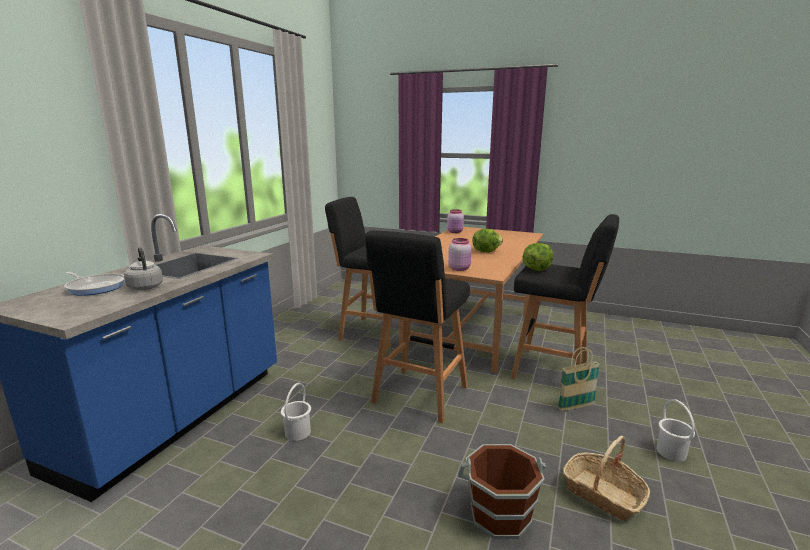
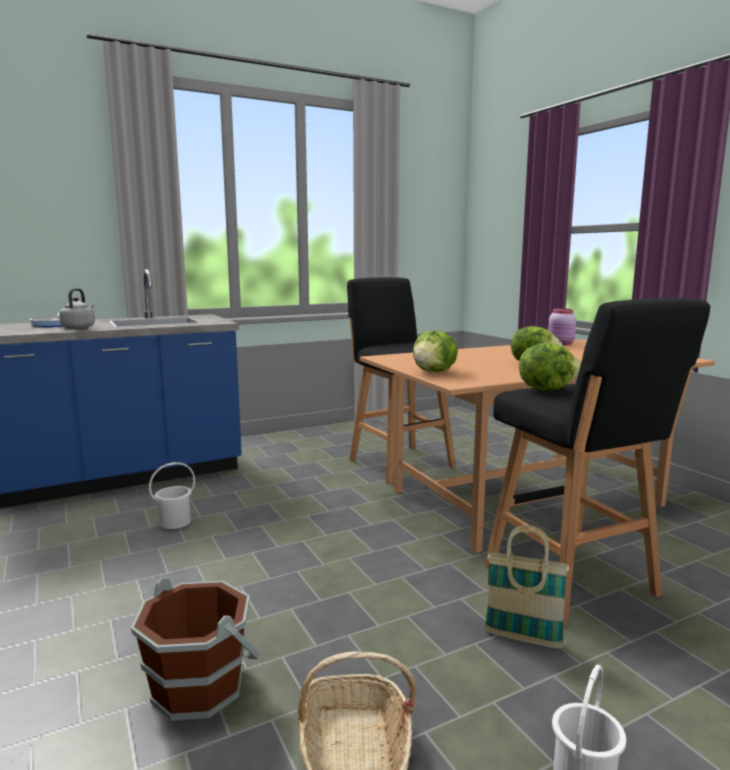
camera: 40 degrees right, 5 degrees down
(419, 396) = (334, 538): black stool -> none
(459, 268) = (434, 371): pink jar -> lettuce

